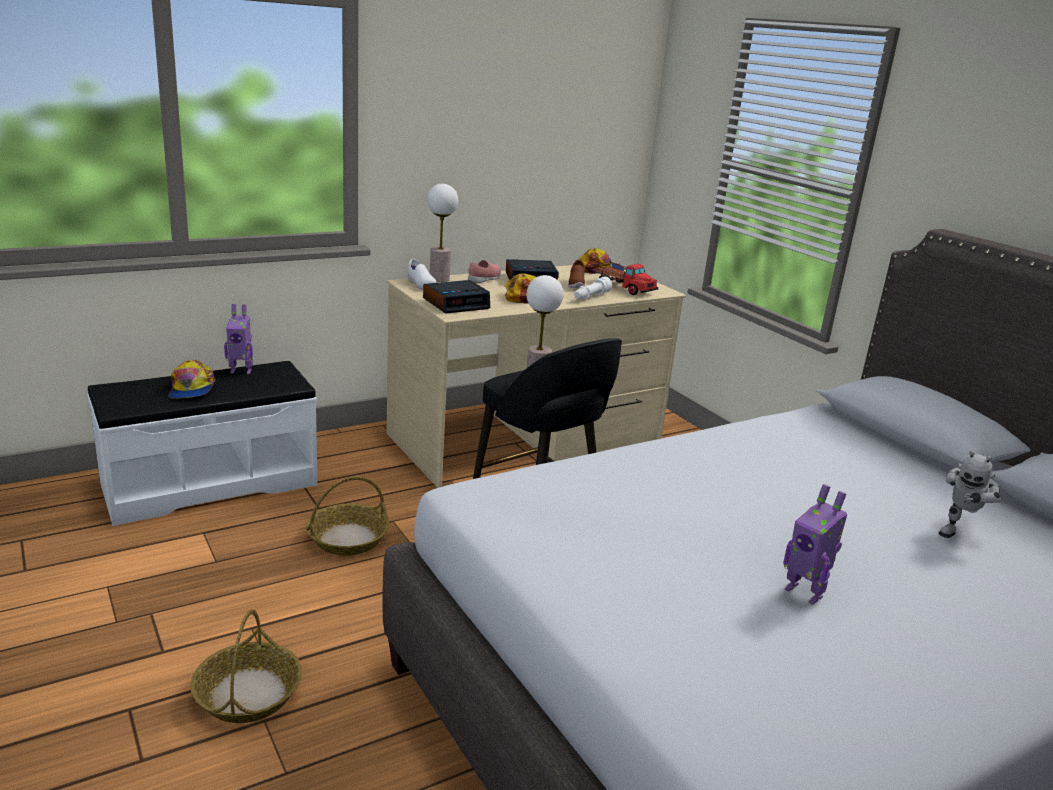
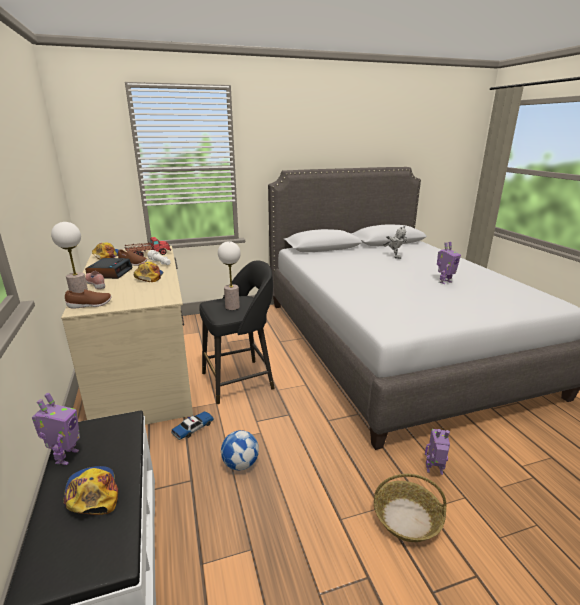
camera: 75 degrees left, 0 degrees up
(191, 389) = (92, 493): cap -> cap turned 120 degrees counterclockwise
(347, 739) = (434, 471): none -> toy robot
(348, 538) = (240, 464): basket -> football
(411, 494) = (193, 428): none -> toy car
(420, 285) = (90, 305): white shoe -> brown shoe
(456, 303) = (146, 297): alarm clock -> none

